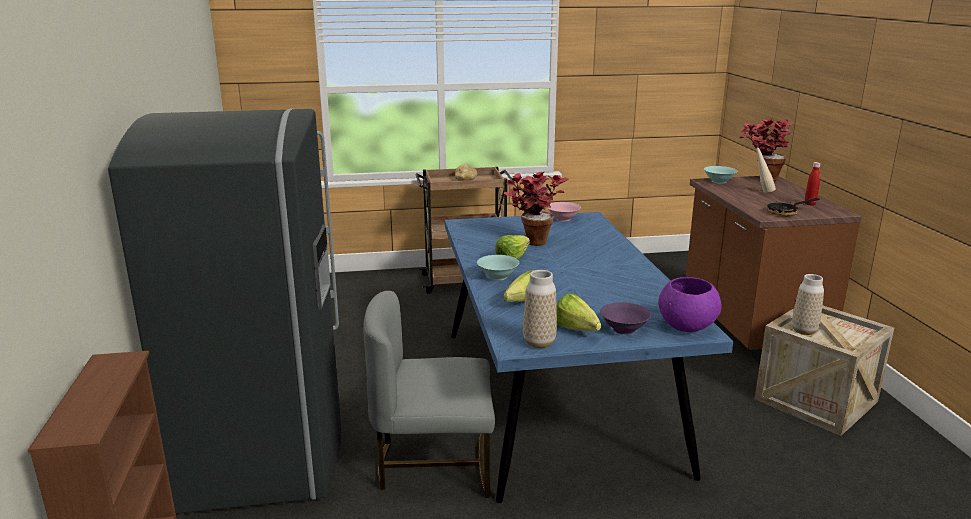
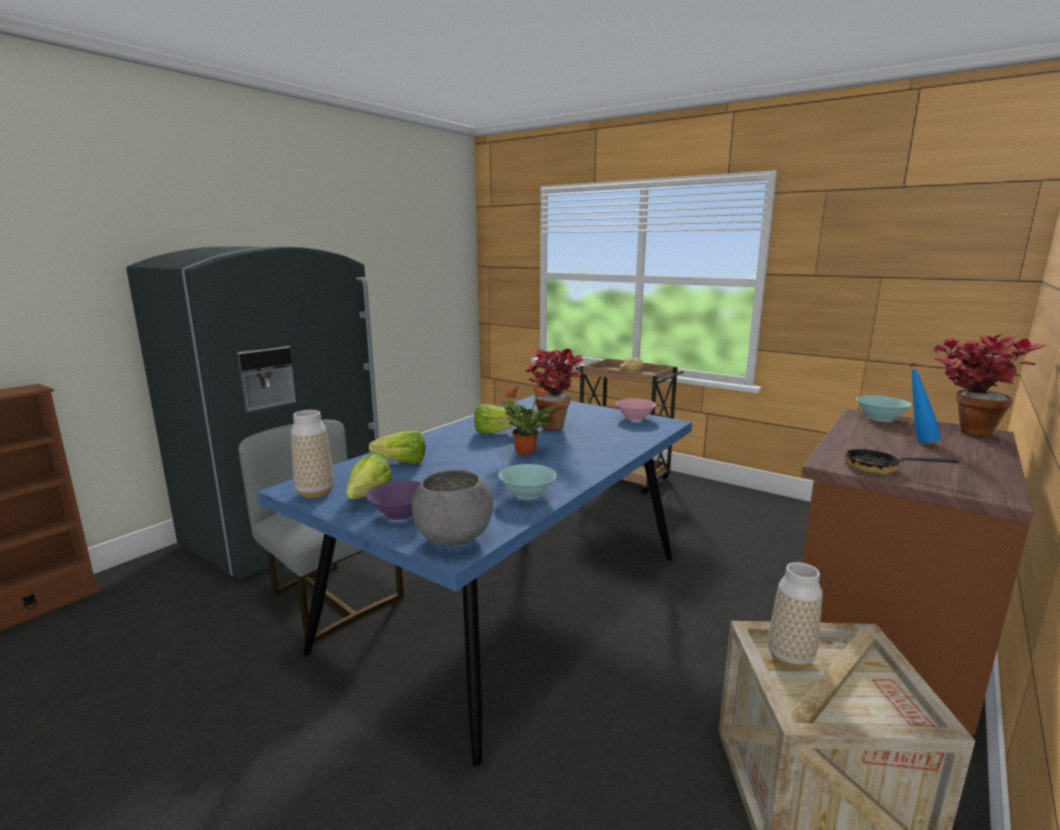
camera: 45 degrees right, 5 degrees down
(498, 277) = (444, 440): turquoise bowl -> turquoise bowl (527, 494)
(569, 265) = (524, 451): none -> potted plant
(687, 327) = (454, 539): purple bowl -> grey bowl
(761, 192) = (916, 441): beige bottle -> blue bottle
(810, 204) = (963, 472): red bottle -> none

